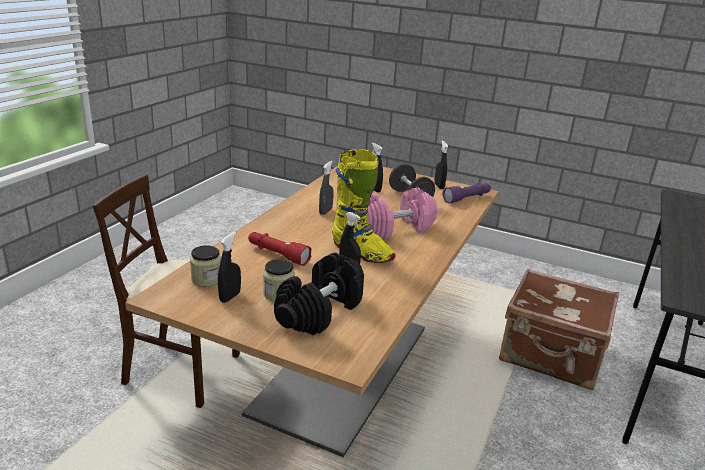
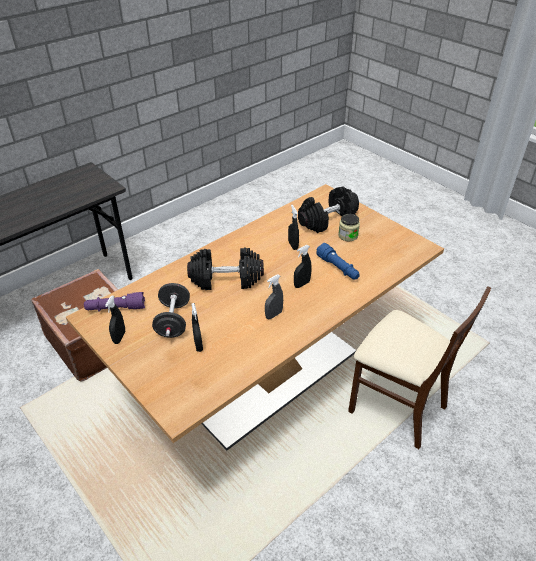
camera: 155 degrees left, 15 degrees up
(206, 279) = (393, 255): jar -> none
(230, 297) = (379, 239): black spray bottle -> black spray bottle (302, 284)
(277, 255) = (338, 268): red flashlight -> blue flashlight
(361, 252) = (273, 258): yellow boot -> none
(395, 228) = (226, 279): pink dumbbell -> black dumbbell

